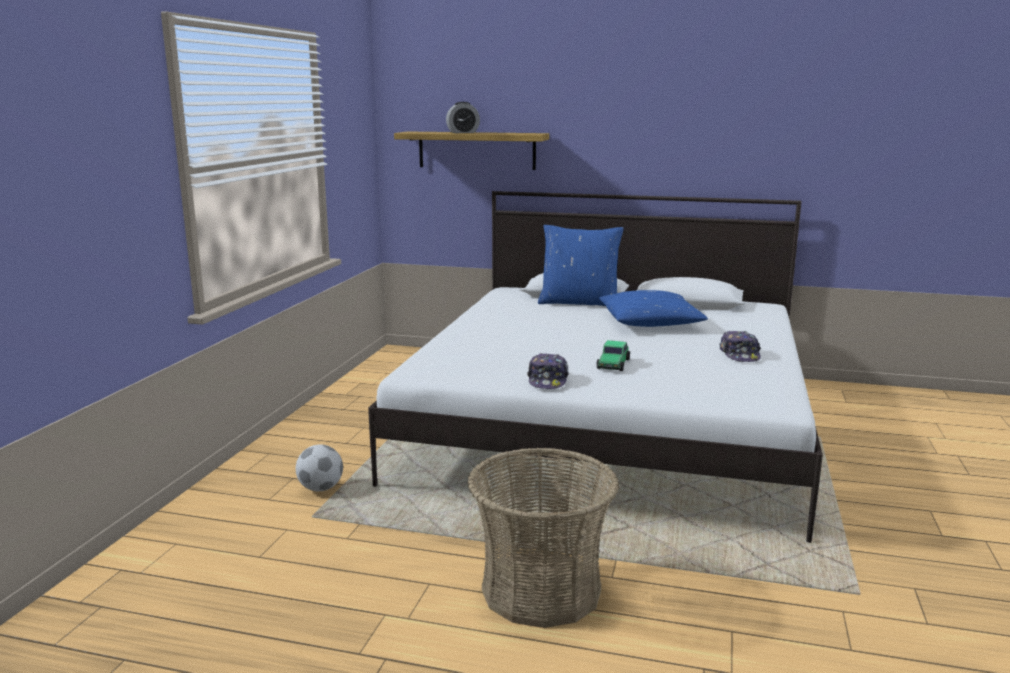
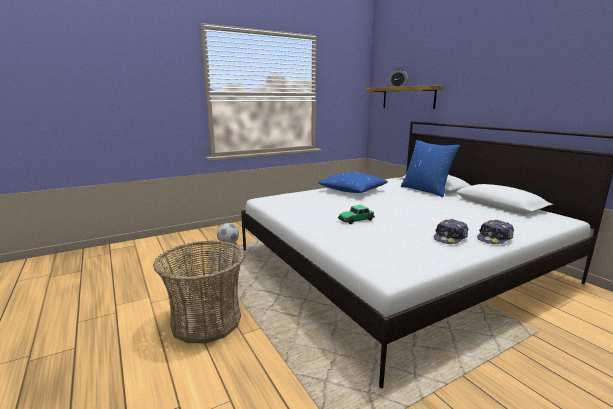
camera: 45 degrees right, 0 degrees up
(548, 380) = (302, 217): cap -> cap (494, 238)
(650, 323) = (440, 208): blue pillow -> blue pillow (352, 190)

